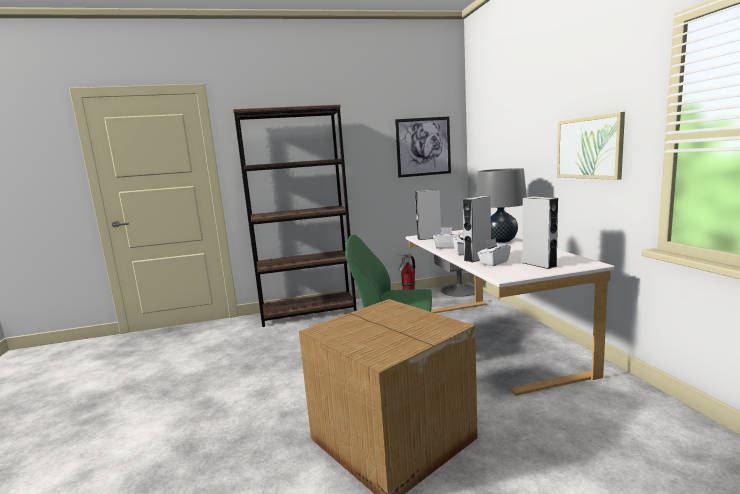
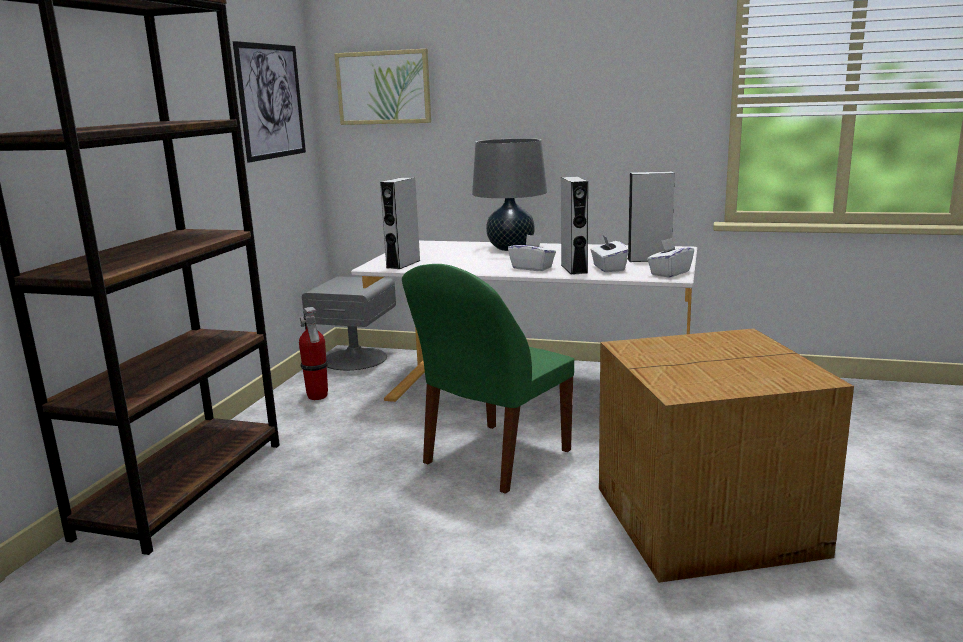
camera: 60 degrees left, 5 degrees up
(447, 247) = (482, 267): white tissue box -> white tissue box (669, 273)
(589, 147) = (619, 110): picture -> picture (383, 87)

